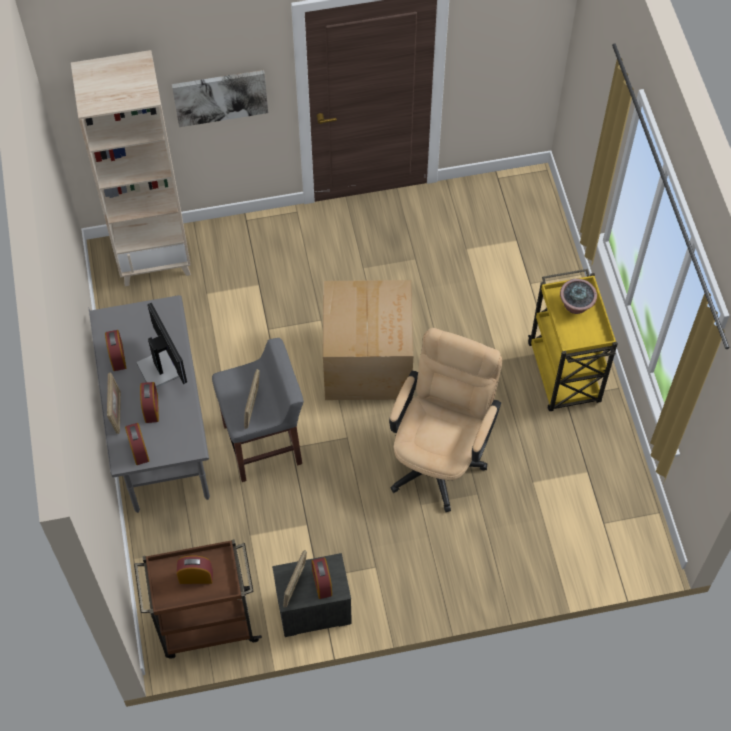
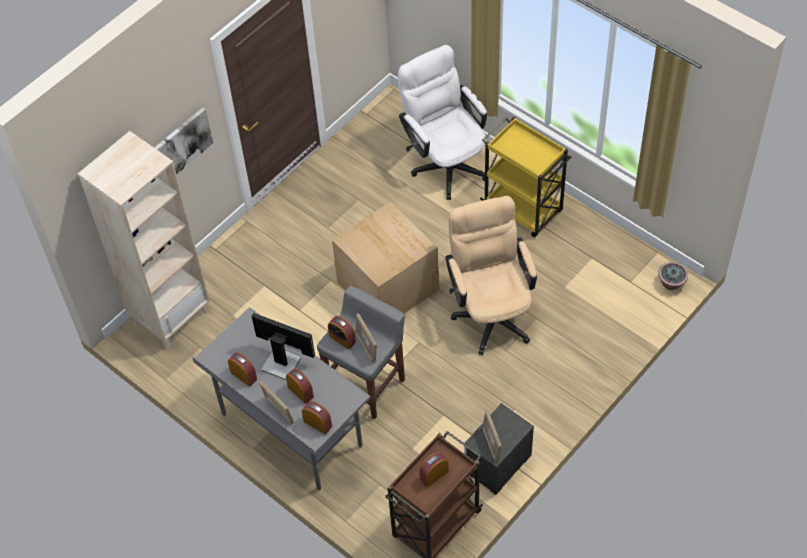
camera: 35 degrees left, 5 degrees down
(322, 582) = (506, 430): alarm clock -> alarm clock (342, 339)
(530, 276) = (445, 162): none -> white office chair
(576, 306) = (519, 144): potted plant -> potted plant (671, 283)

